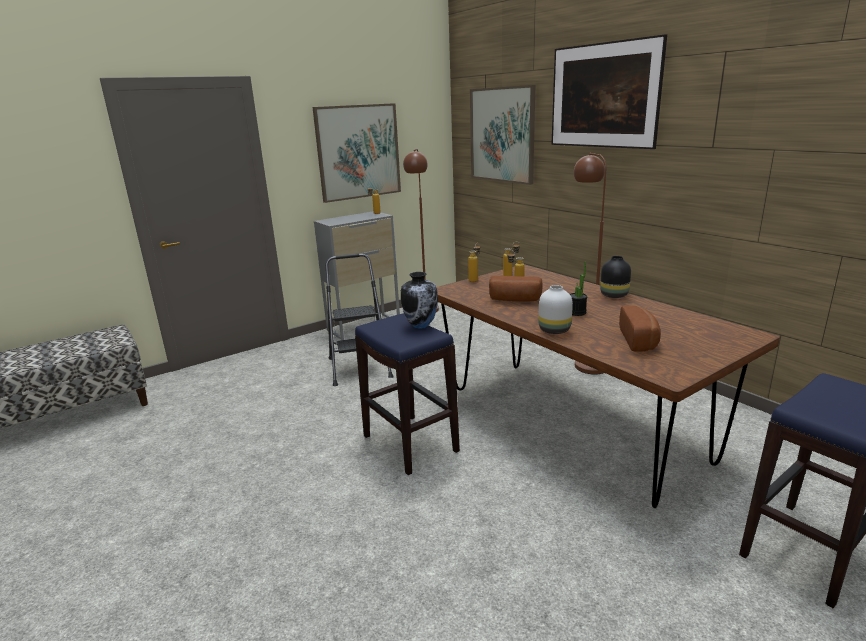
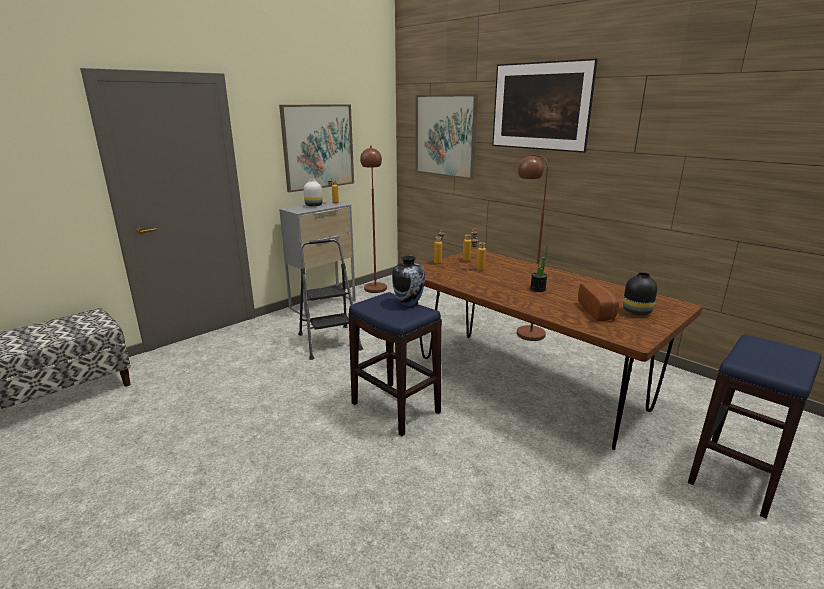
camera: 10 degrees left, 0 degrees up
(514, 300) = (481, 279): bread -> none
(554, 330) = (526, 305): white vase -> white vase (313, 205)
(613, 295) = (560, 274): black vase -> black vase (636, 312)

